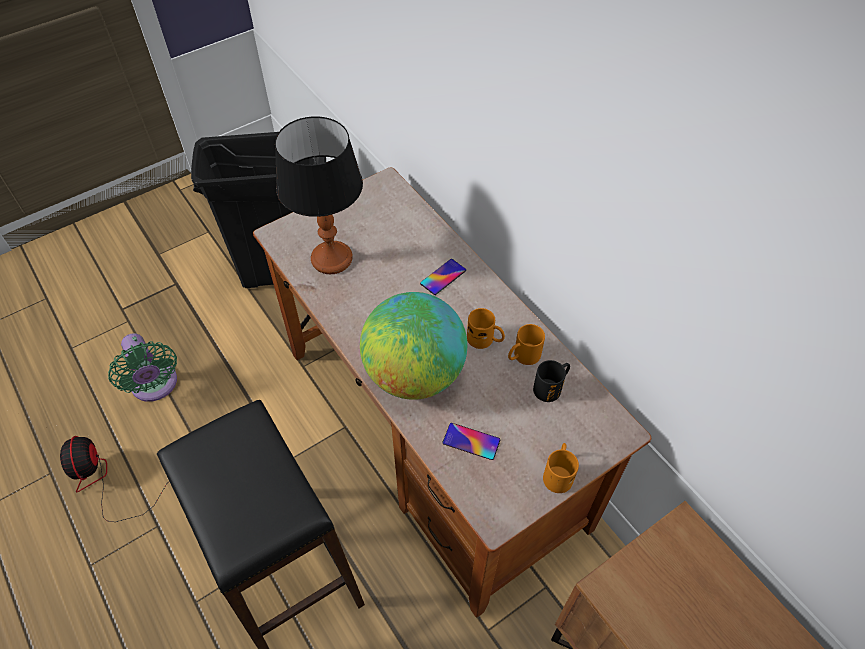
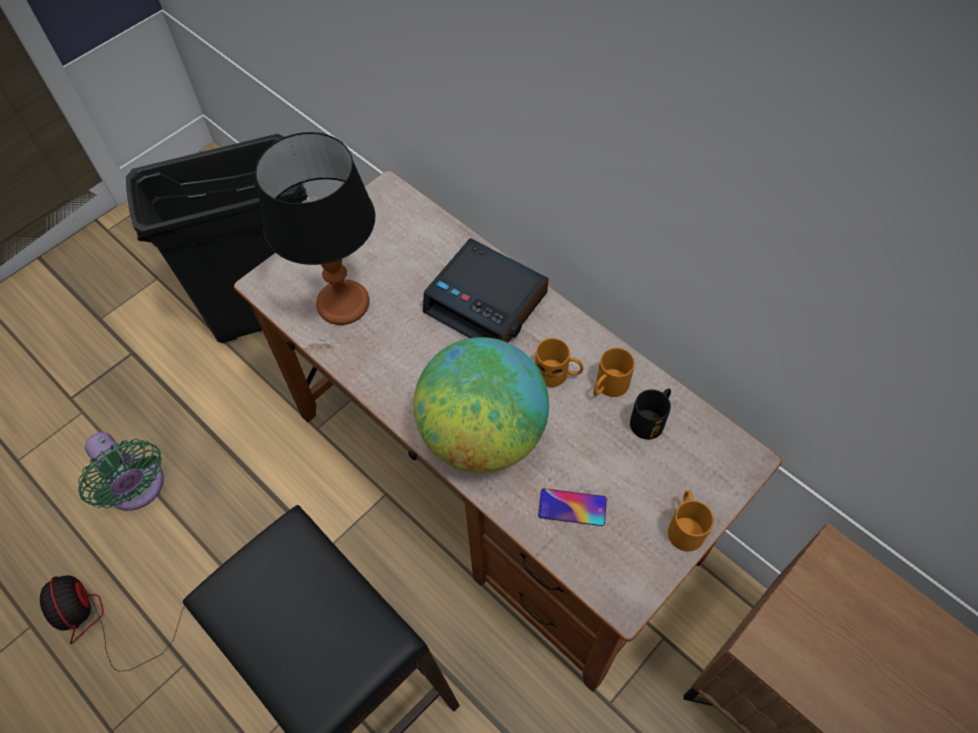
camera: 10 degrees left, 5 degrees up
(443, 277) = (487, 303): phone -> alarm clock

